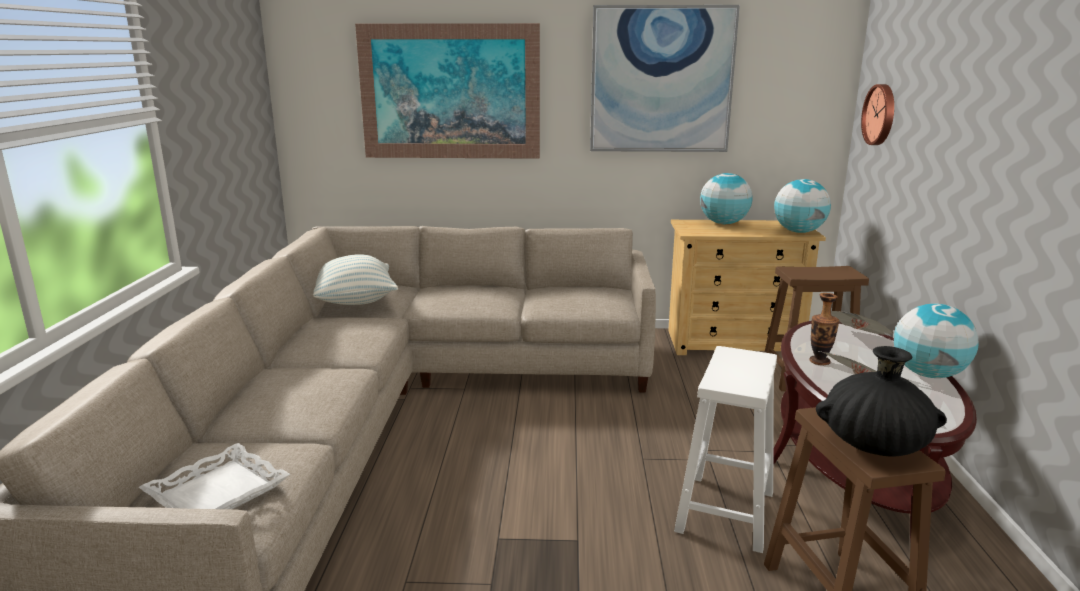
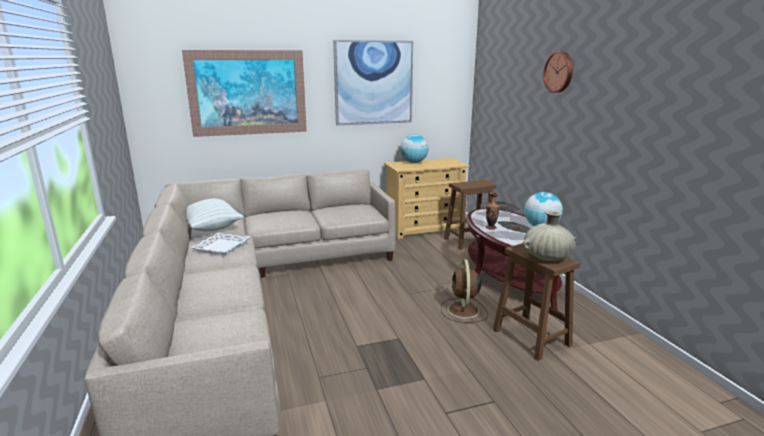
camera: 20 degrees left, 0 degrees up
(217, 492) = (219, 341): white tray -> white tray (221, 247)
(725, 513) = (463, 311): white stool -> brown fan
(798, 232) = (454, 163): globe -> none
(874, 445) = (547, 257): black vase -> beige vase
(880, 114) = (490, 99): wall clock -> wall clock (559, 72)

